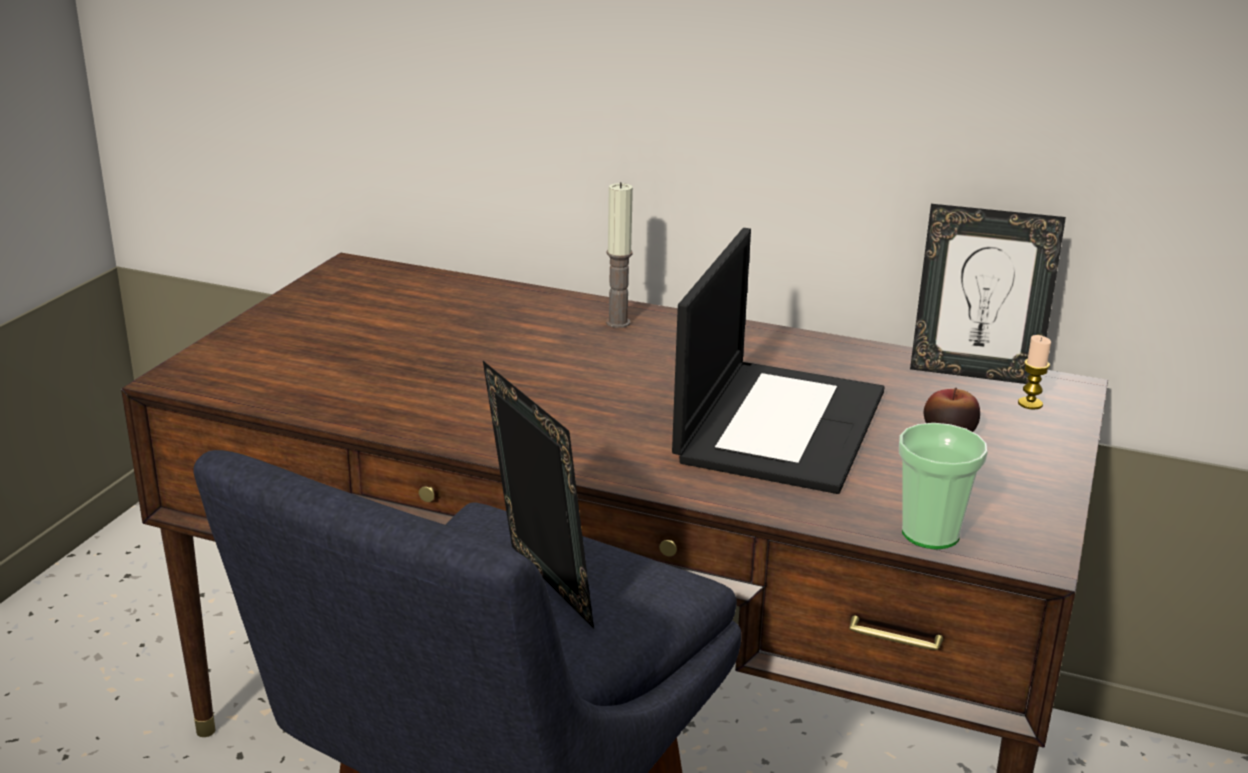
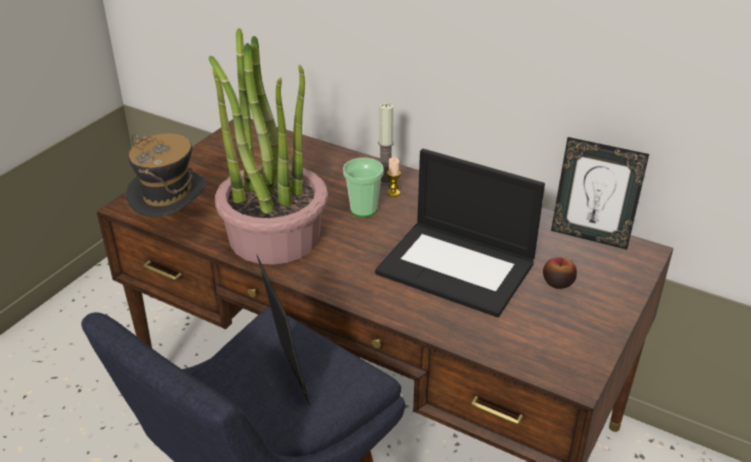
camera: 10 degrees right, 10 degrees up
(269, 398) = (173, 225): none -> hat
(452, 401) = (274, 235): none -> potted plant
(780, 424) = (458, 267): laptop -> laptop turned 90 degrees clockwise
(930, 534) = (521, 358): cup -> cup (363, 209)
(1030, 404) = (616, 264): candle -> candle (393, 193)

